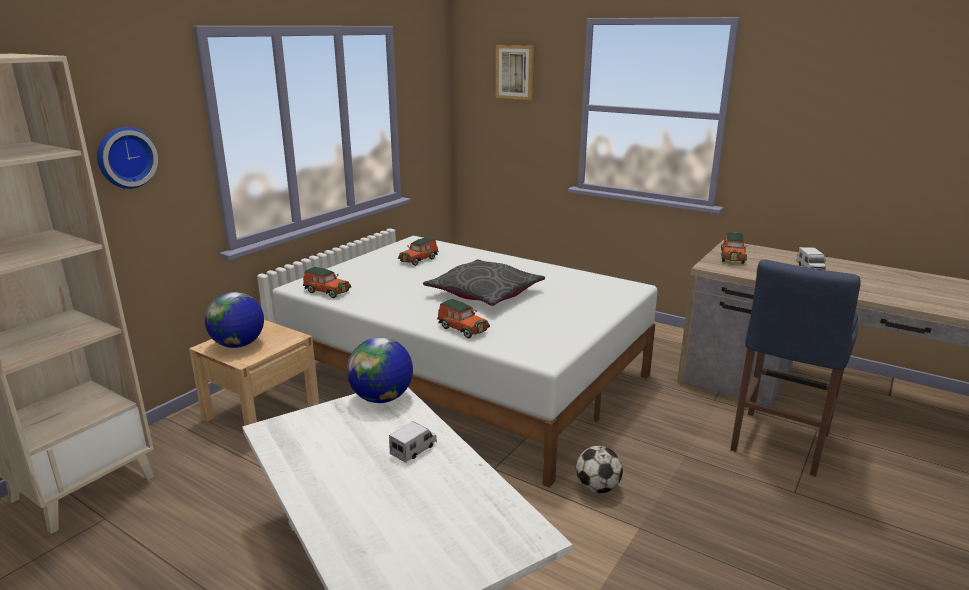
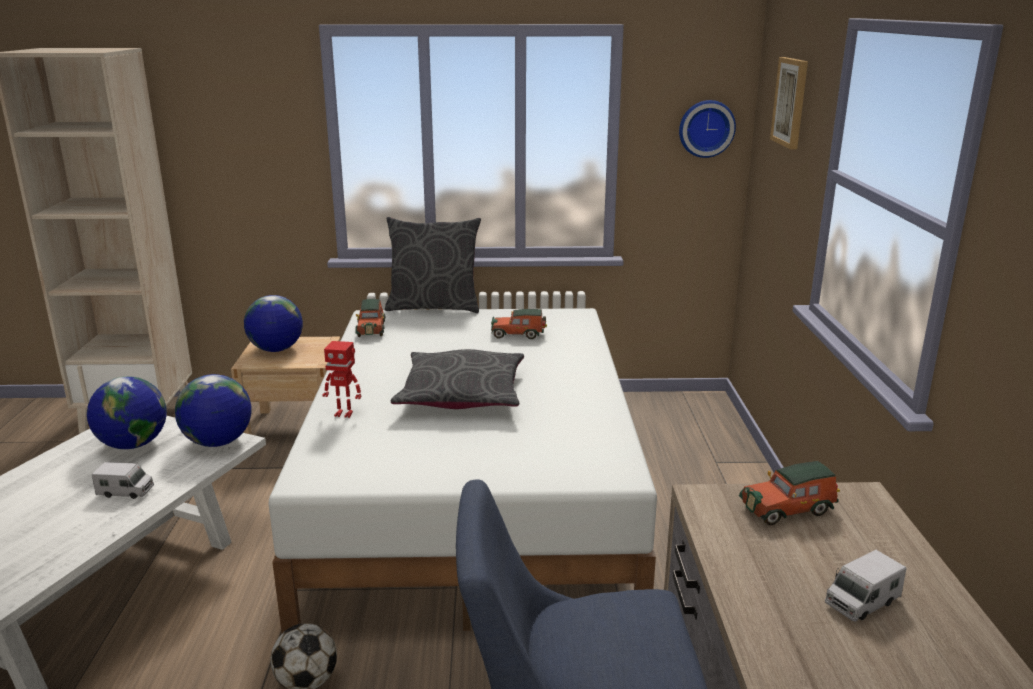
camera: 55 degrees right, 0 degrees up
(125, 157) = (234, 146): wall clock -> wall clock (706, 128)
(323, 267) = (434, 307): none -> grey pillow
(328, 434) = (133, 444): none -> globe
(461, 328) = (344, 414): toy car -> toy robot

